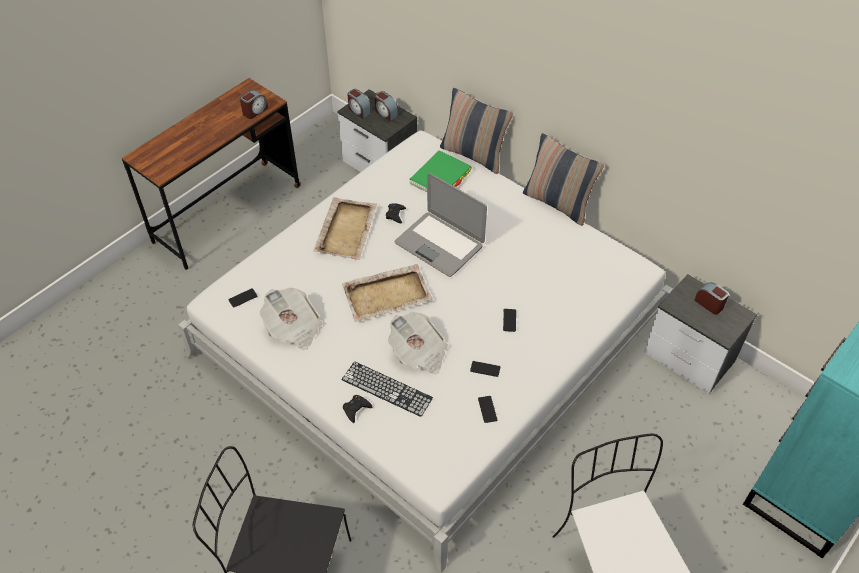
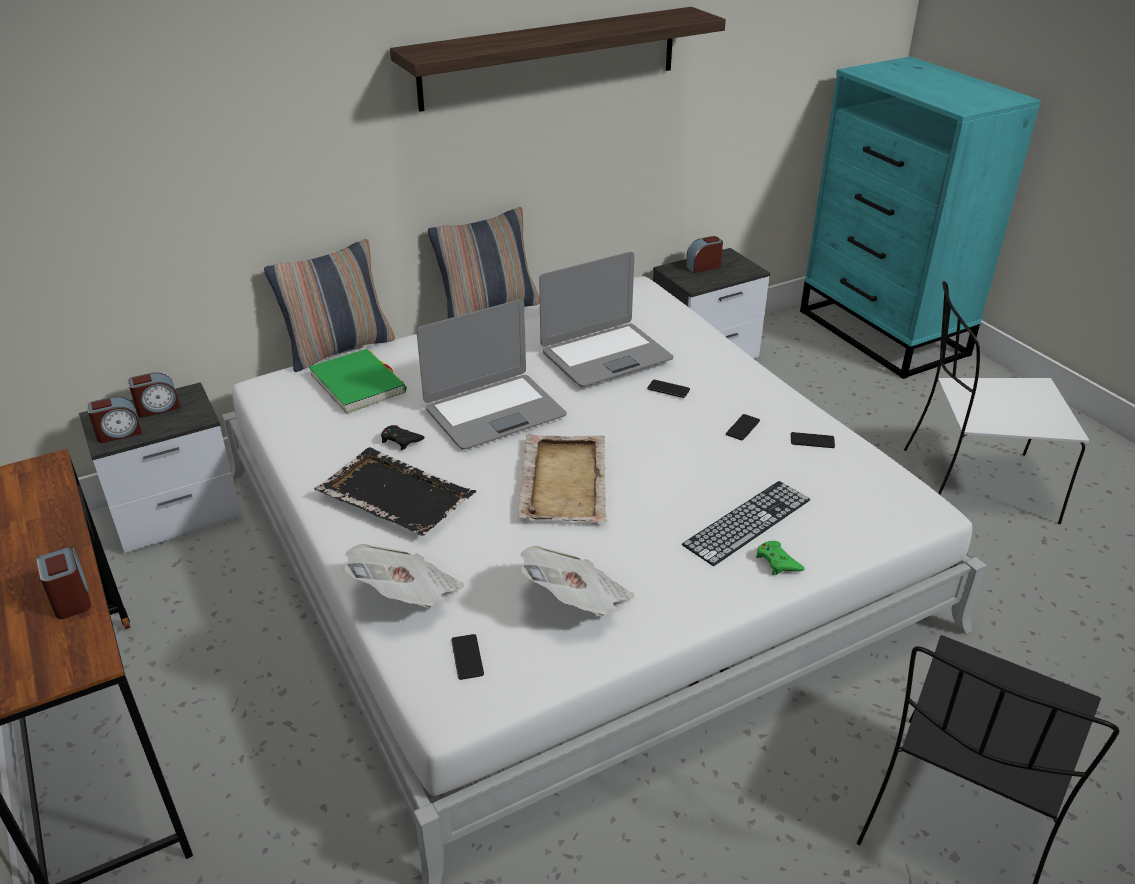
camera: 70 degrees left, 15 degrees down
(255, 111) = (48, 491): alarm clock -> alarm clock (70, 597)
(346, 229) = (394, 495): beige tray -> black tray
(356, 409) = (777, 562): black game controller -> green game controller
(418, 353) = (691, 477): newspaper -> newspaper (407, 596)
(529, 277) = (605, 355): none -> laptop
(646, 93) = (550, 58): none -> shelf

